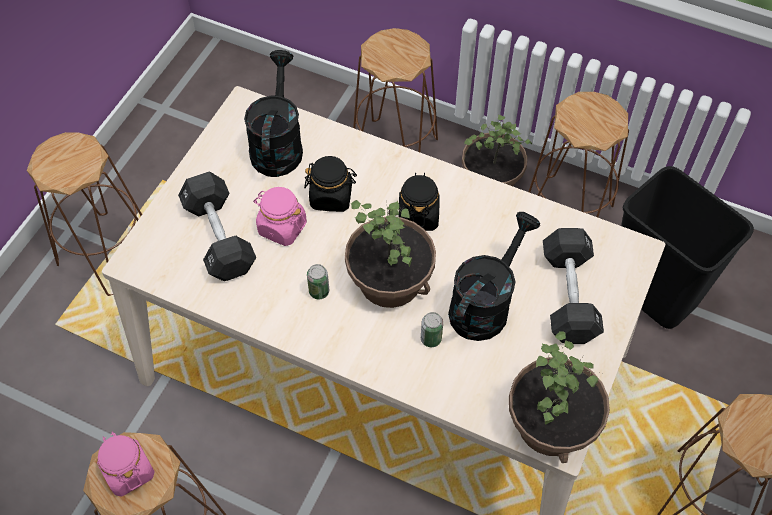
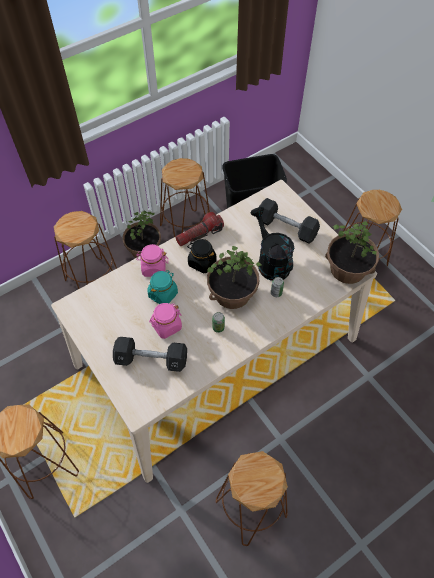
camera: 60 degrees left, 0 degrees up
(128, 471) = (255, 480): pink jar -> pink jar (153, 268)
(277, 144) = (109, 303): black watering can -> none
(331, 197) = (163, 294): black jar -> turquoise jar
(467, 187) = (199, 234): none -> flashlight

